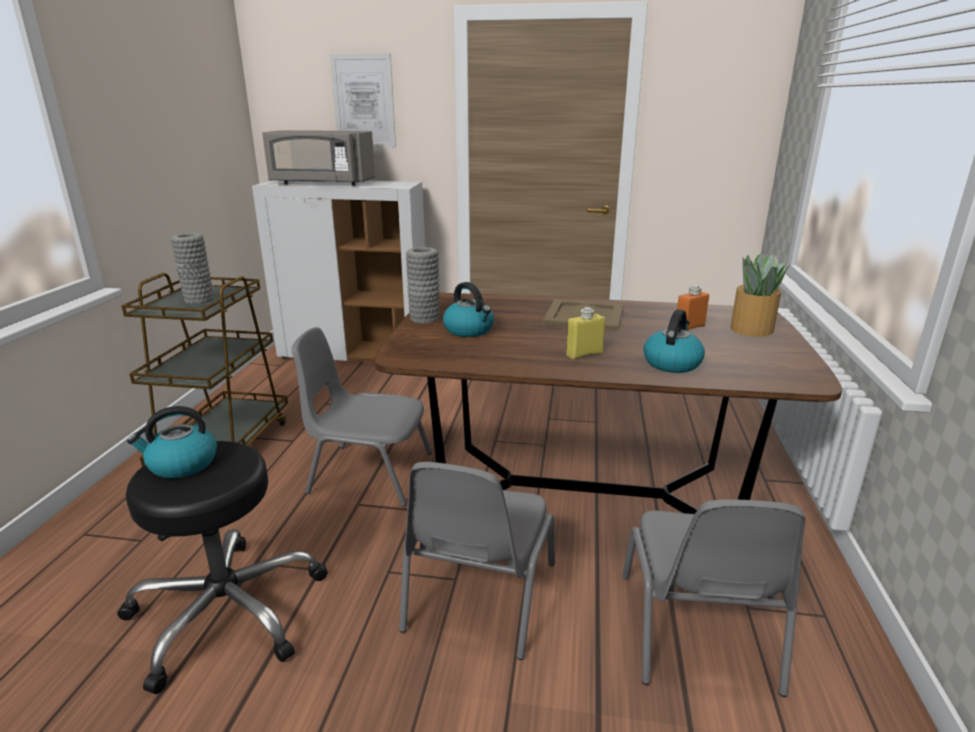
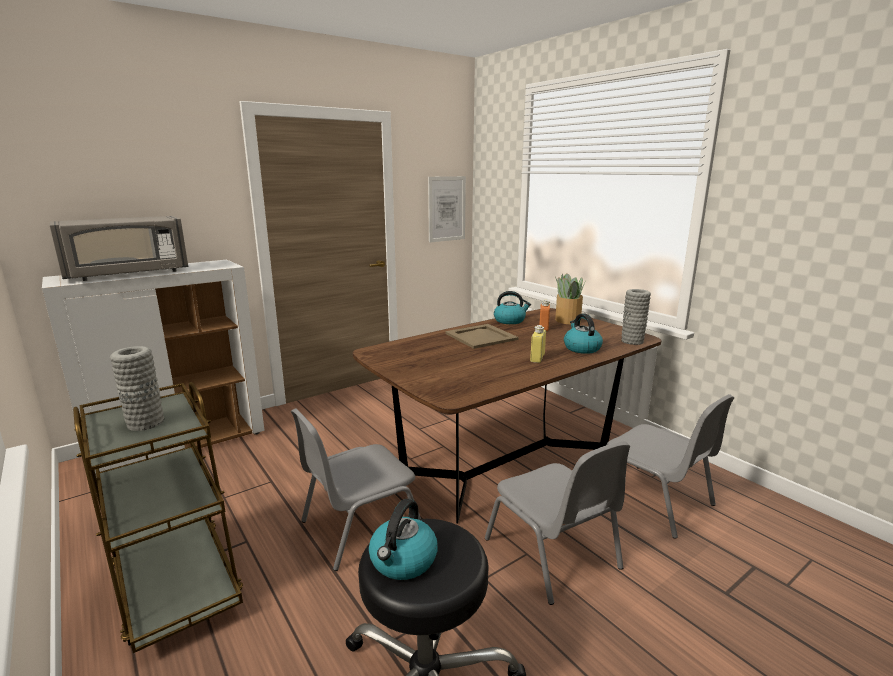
camera: 45 degrees left, 5 degrees down
(363, 101) = (151, 186): picture -> picture (446, 209)
(424, 318) = (396, 369): grey vase -> grey vase (632, 341)
(469, 330) = (445, 366): kettle -> kettle (510, 320)

